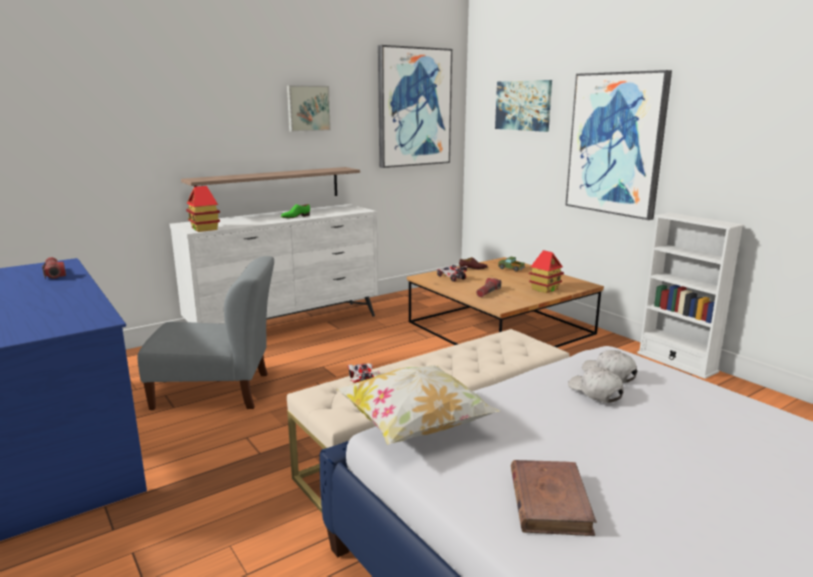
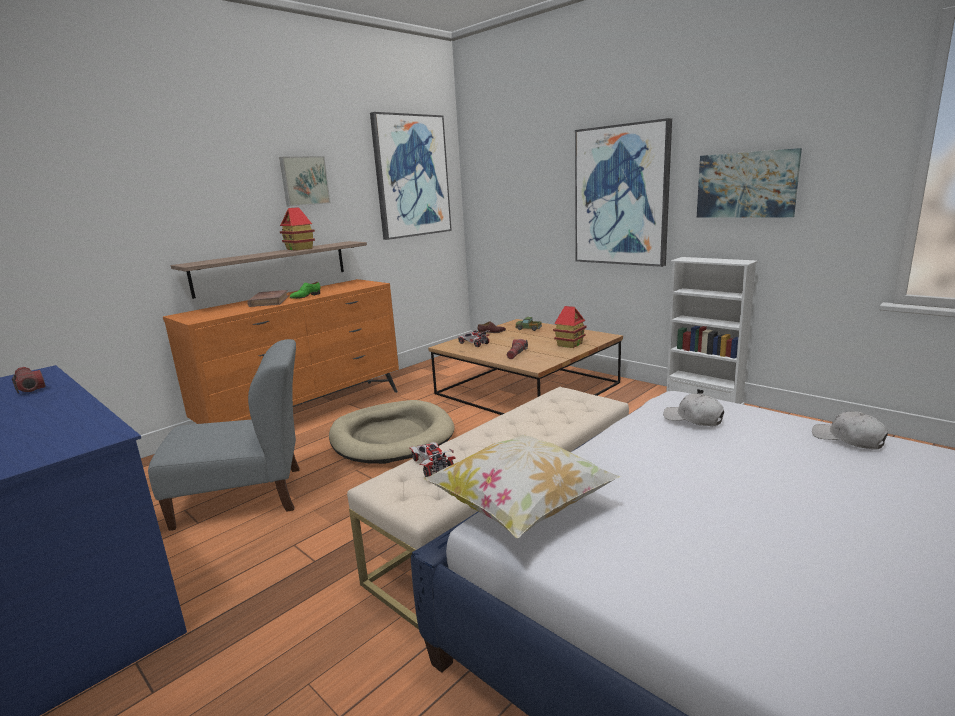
camera: 10 degrees left, 0 degrees up
(205, 229) = (207, 318): toy house -> toy house (299, 249)
(287, 327) = (307, 415): white dresser -> orange dresser
(356, 357) = (392, 437): none -> beige dog bed
(523, 105) = (521, 167): picture -> picture (746, 185)
(549, 501) = (715, 574): brown book -> brown book (269, 301)
(595, 392) = (691, 440): white cap -> white cap (848, 439)

